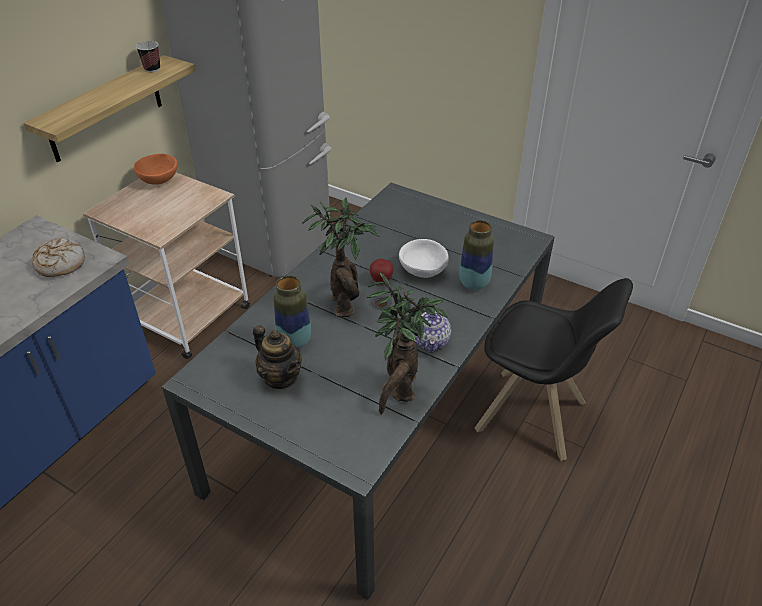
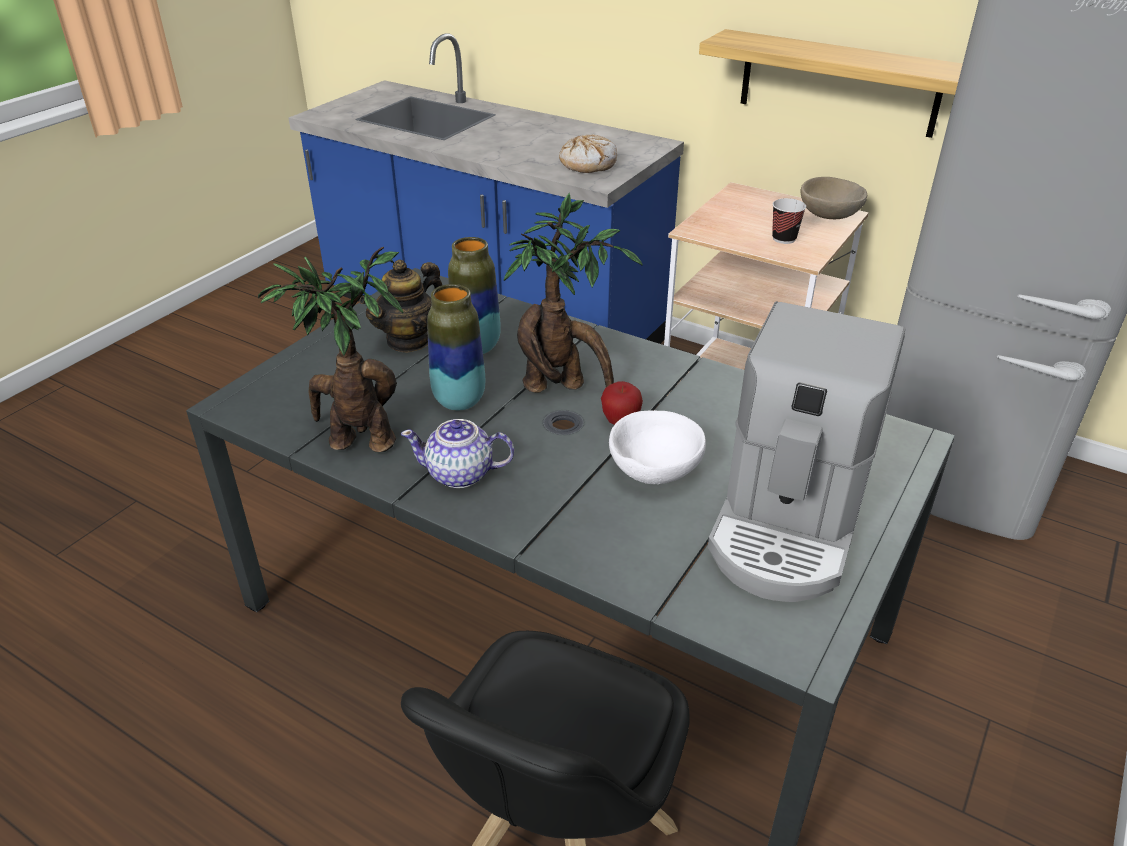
camera: 90 degrees right, 5 degrees down
(152, 69) = (921, 63): cup -> cup (784, 239)
(159, 180) = (828, 216): orange bowl -> beige bowl
(458, 234) = (788, 524): none -> coffee machine
(474, 284) = (619, 536): vase -> vase (459, 401)

